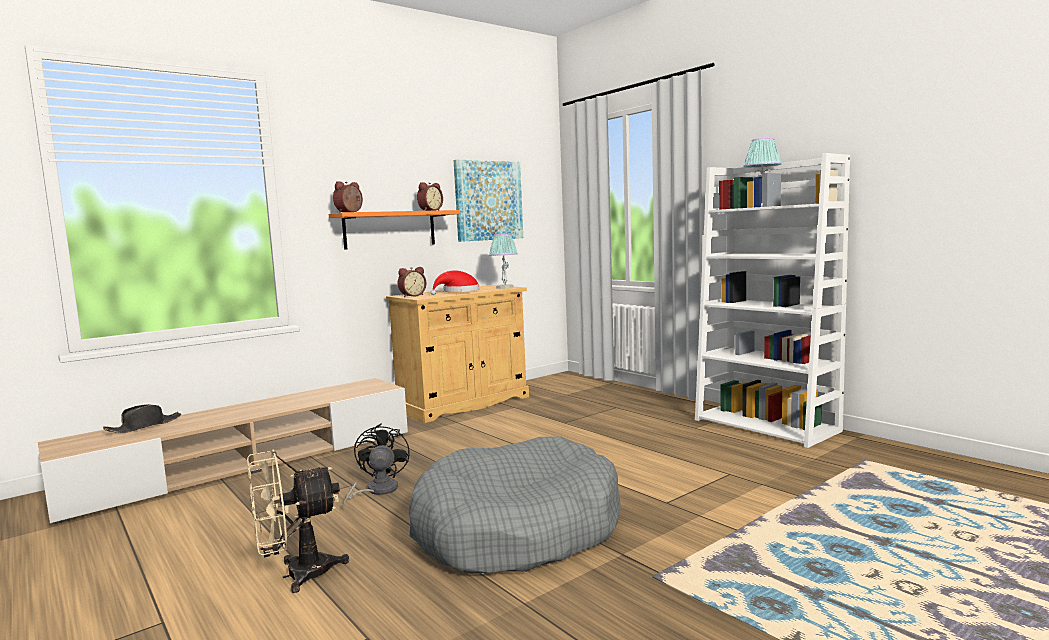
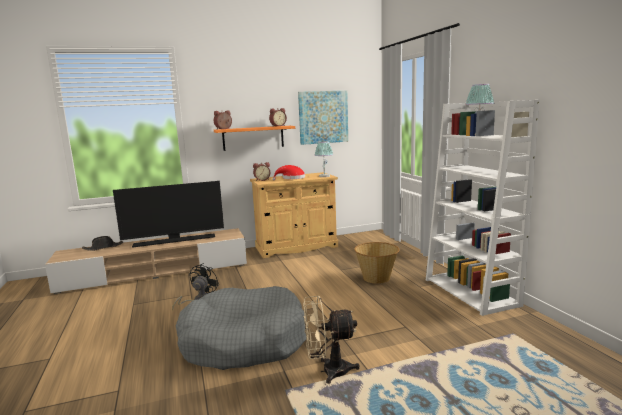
camera: 20 degrees right, 5 degrees up
(281, 403) = (175, 240): none -> television
(296, 575) = (120, 345): beige fan -> beige fan (328, 371)
(627, 426) = (376, 278): none -> basket

